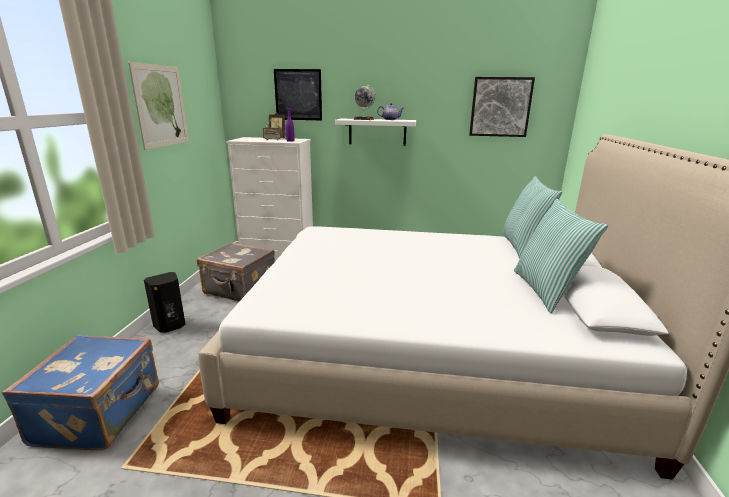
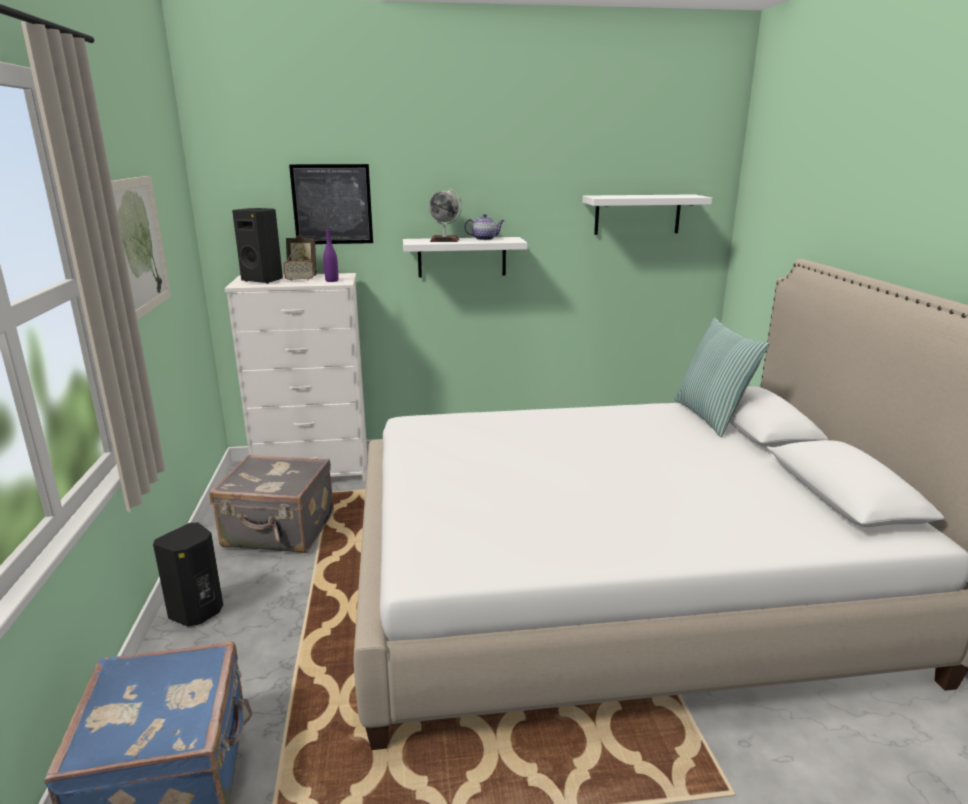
camera: 15 degrees left, 0 degrees up
(252, 139) = (263, 280): none -> black speaker
(500, 107) = (637, 214): picture -> white shelf
(546, 290) = (777, 479): pillow -> none

